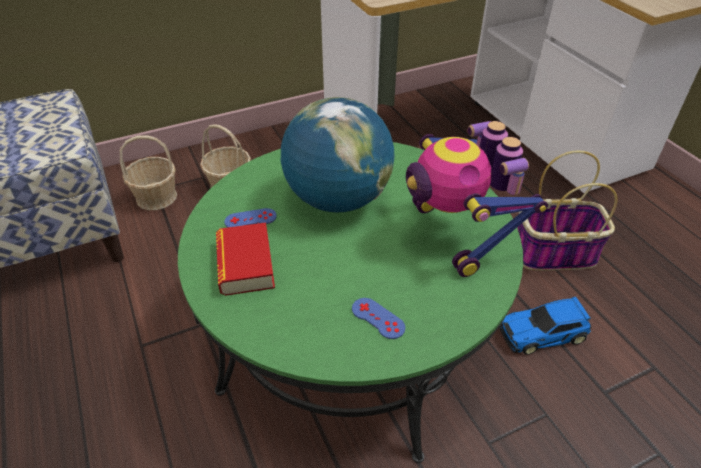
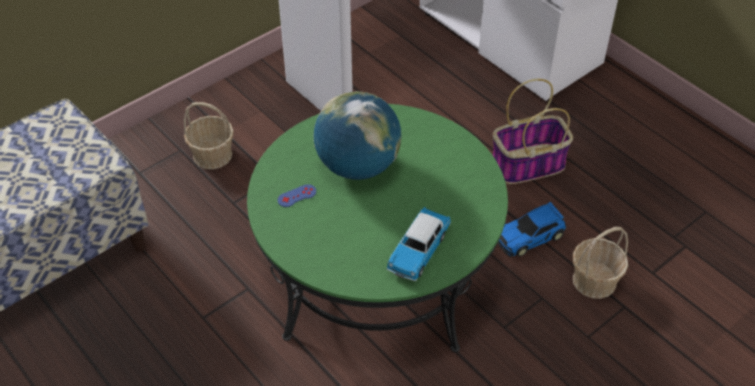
camera: 15 degrees left, 5 degrees up
(156, 197) = (144, 180): basket -> basket (594, 280)
(245, 264) = (310, 232): book -> none
(378, 318) = (418, 251): blue game controller -> toy car
(457, 235) = (456, 178): toy robot -> none

